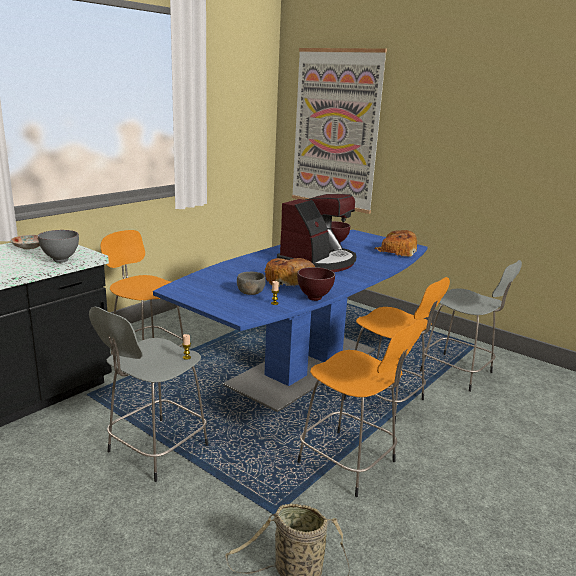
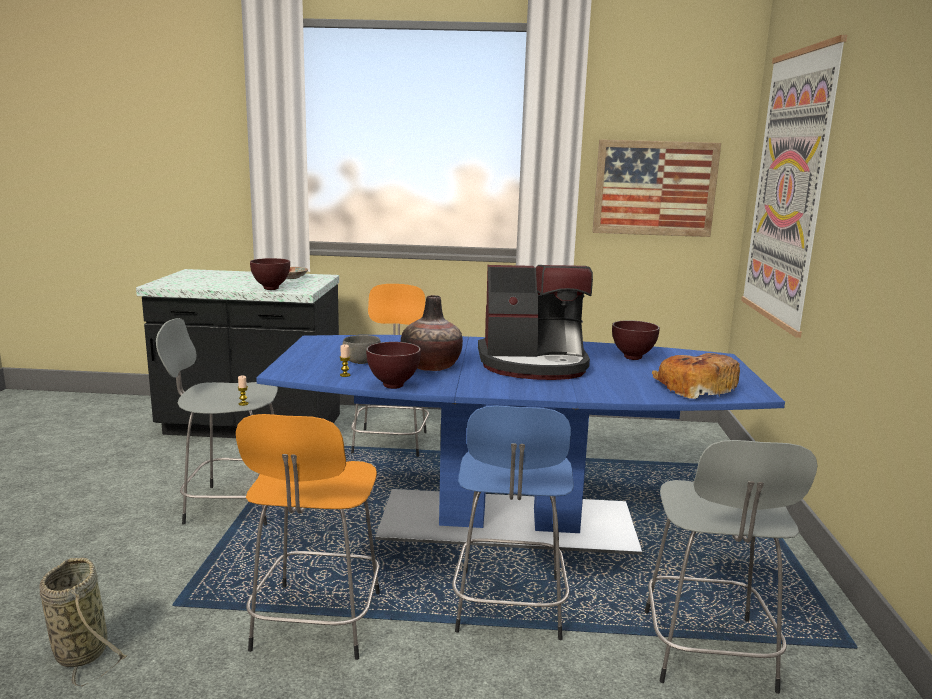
camera: 55 degrees right, 5 degrees down
(61, 261) = (271, 289): grey bowl -> brown bowl
(237, 131) = (654, 188): none -> picture
(288, 281) = (431, 366): bread -> vase
(386, 401) = (509, 607): orange stool -> blue stool

